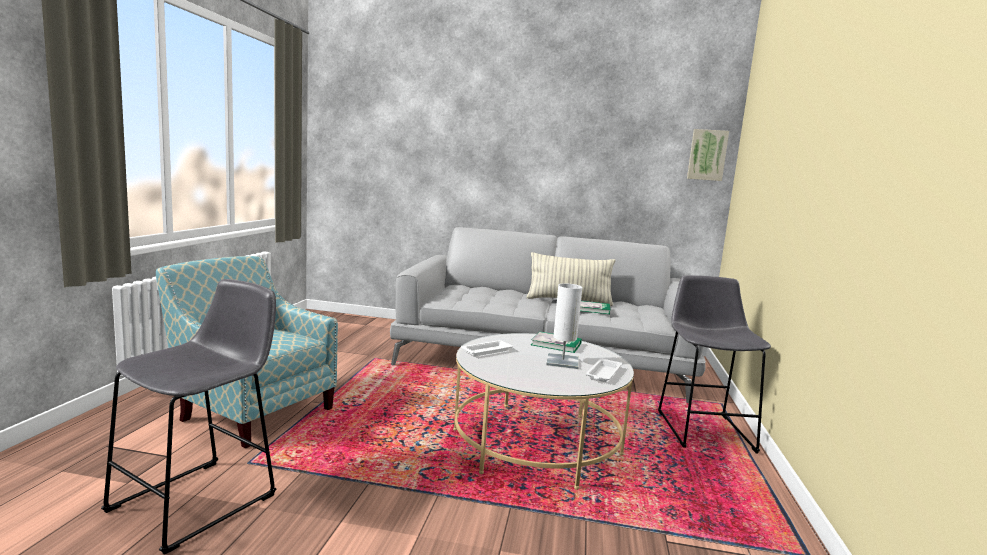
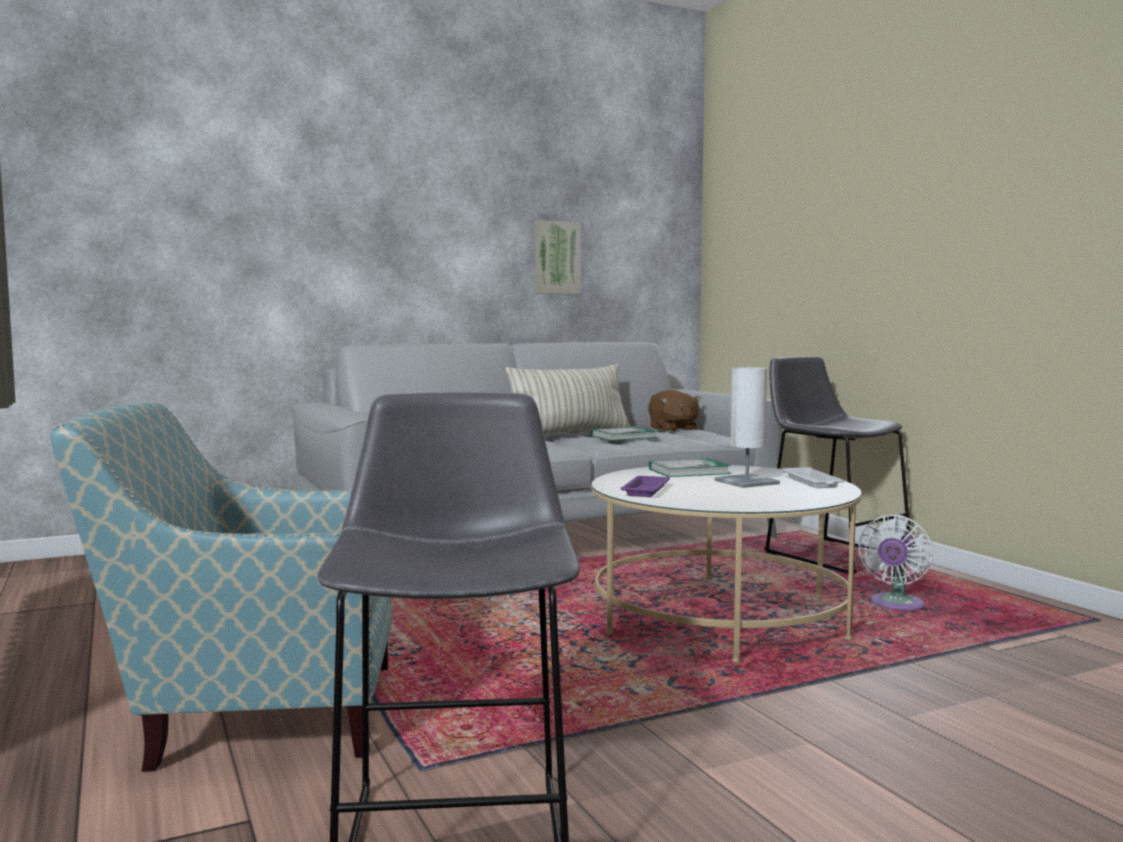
camera: 35 degrees left, 5 degrees down
(487, 351) = (646, 490): white tray -> purple tray
(644, 310) = (673, 429): none -> brown plush toy
(665, 480) = (895, 606): none -> white fan
(707, 155) = (670, 215): picture -> picture (556, 258)

